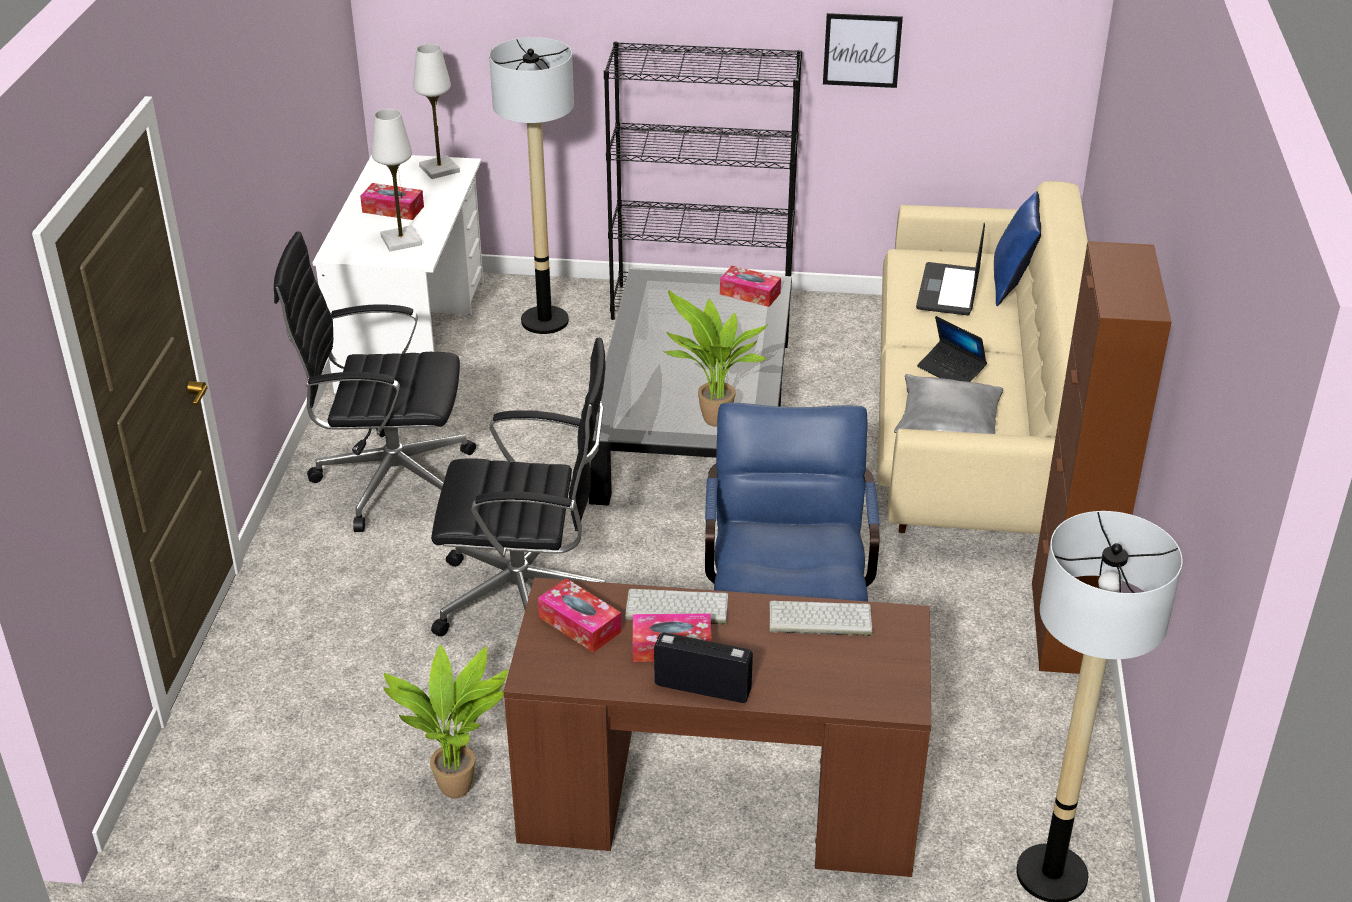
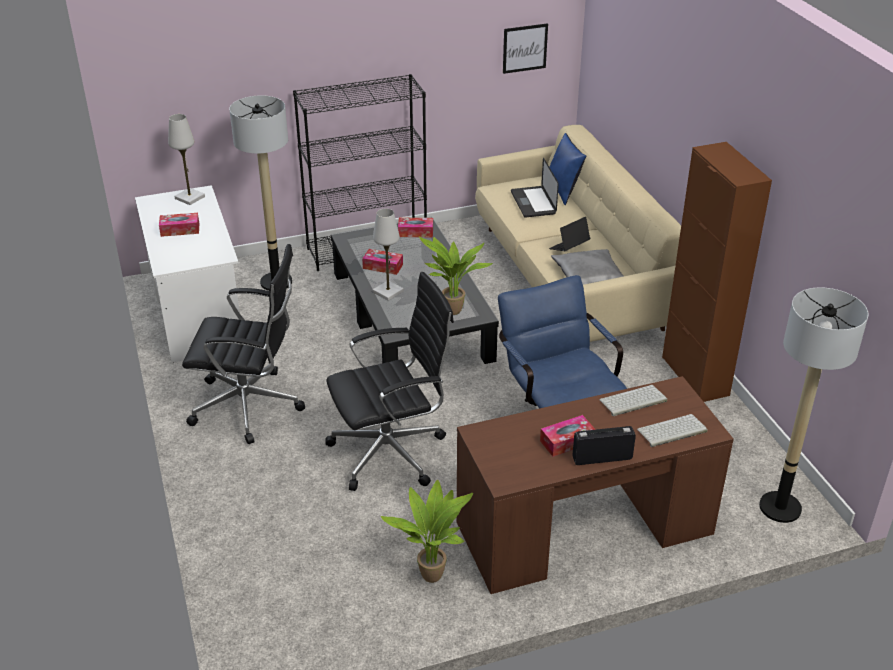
camera: 25 degrees left, 0 degrees up
(390, 480) = (250, 406): black office chair -> black office chair turned 150 degrees counterclockwise
(401, 240) = (202, 248): white table lamp -> white table lamp (388, 291)
(580, 624) = (506, 445): tissue box -> tissue box (383, 266)
(675, 608) = (551, 419): keyboard -> keyboard (671, 431)
(862, 50) = (445, 67): picture -> picture (524, 48)
(951, 371) = (569, 247): laptop -> laptop turned 120 degrees clockwise

